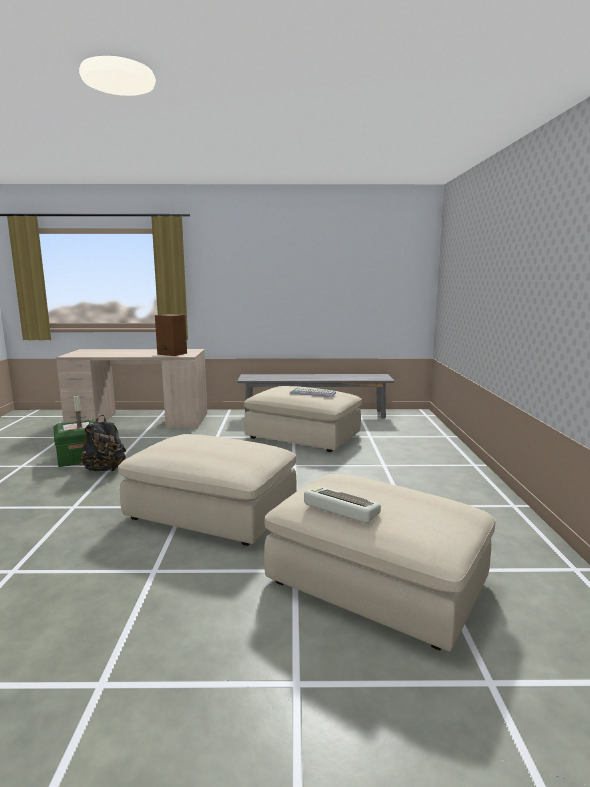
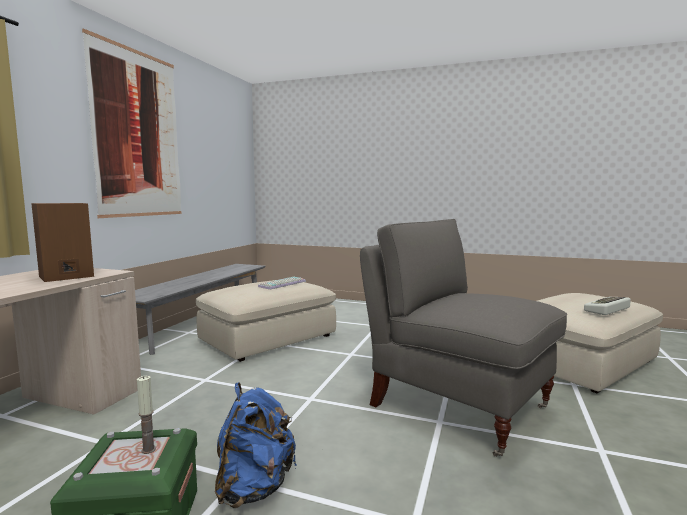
camera: 70 degrees left, 5 degrees down
(105, 470) = (254, 487): black backpack -> blue backpack
(213, 511) = (456, 405): beige ottoman -> grey armchair
(279, 263) = (138, 134): none -> picture

